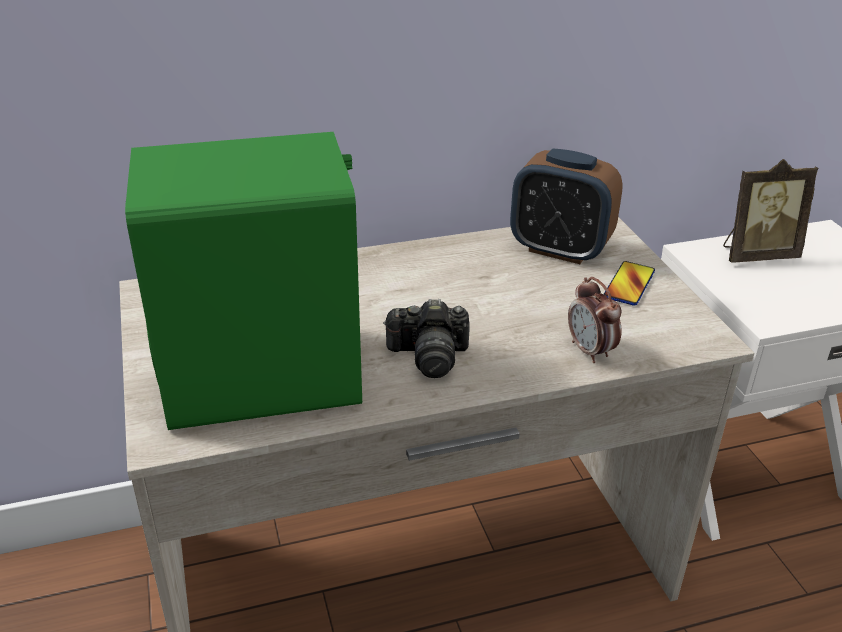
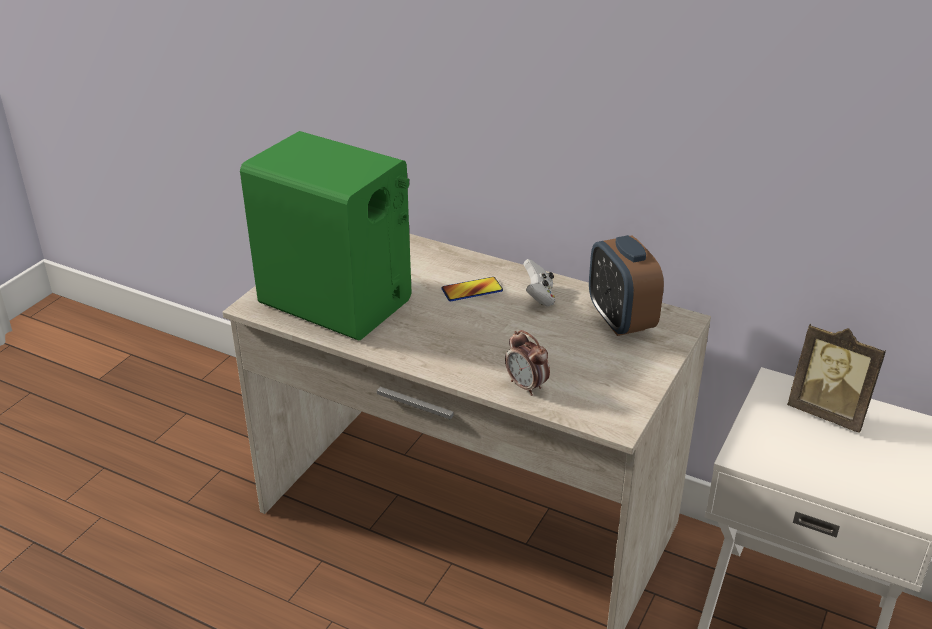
camera: 45 degrees right, 0 degrees up
(429, 356) = (431, 337): camera -> none
(461, 264) = (539, 297): none -> white game controller
(590, 351) = (526, 386): alarm clock -> alarm clock turned 60 degrees counterclockwise
(629, 284) = (626, 365): phone -> phone (472, 290)

